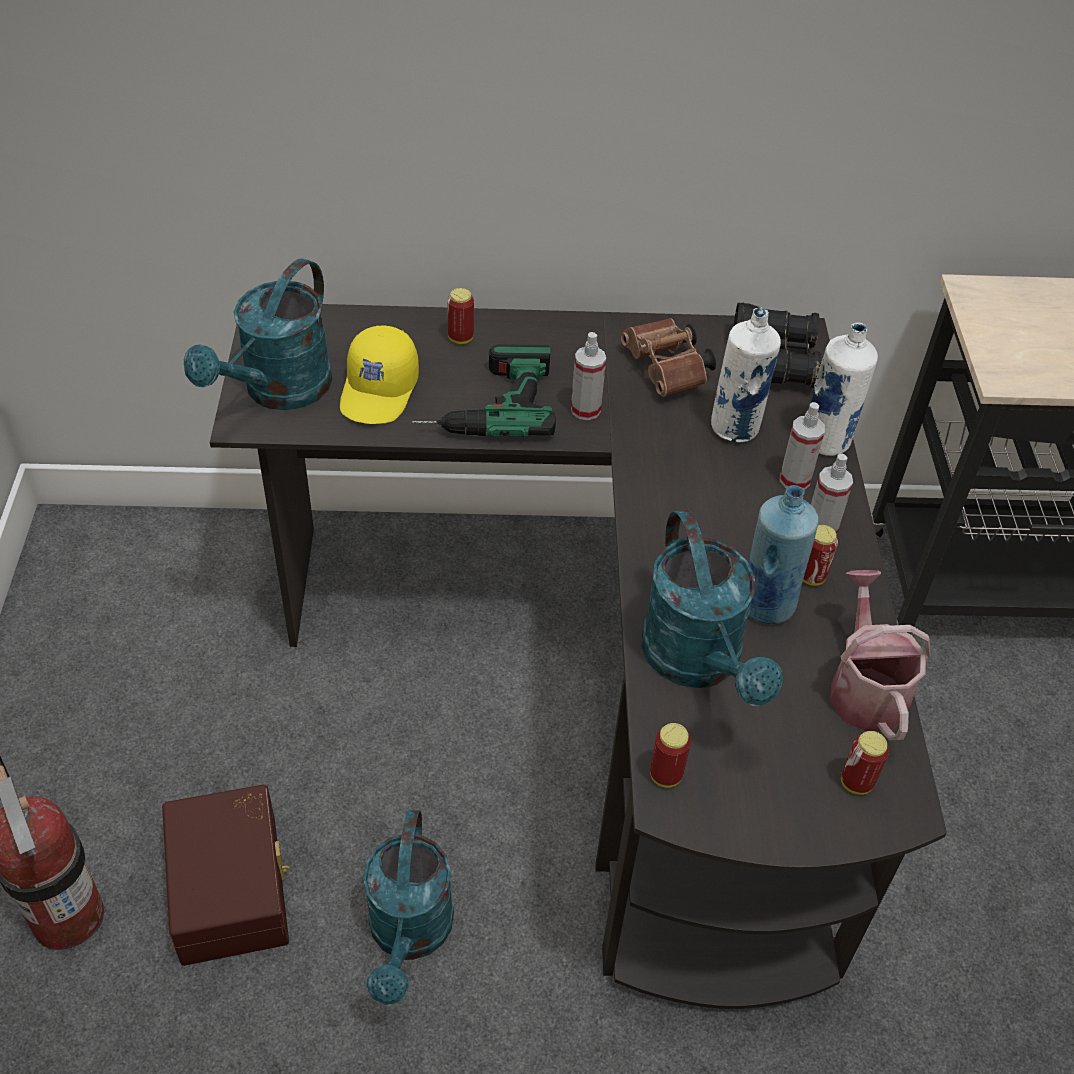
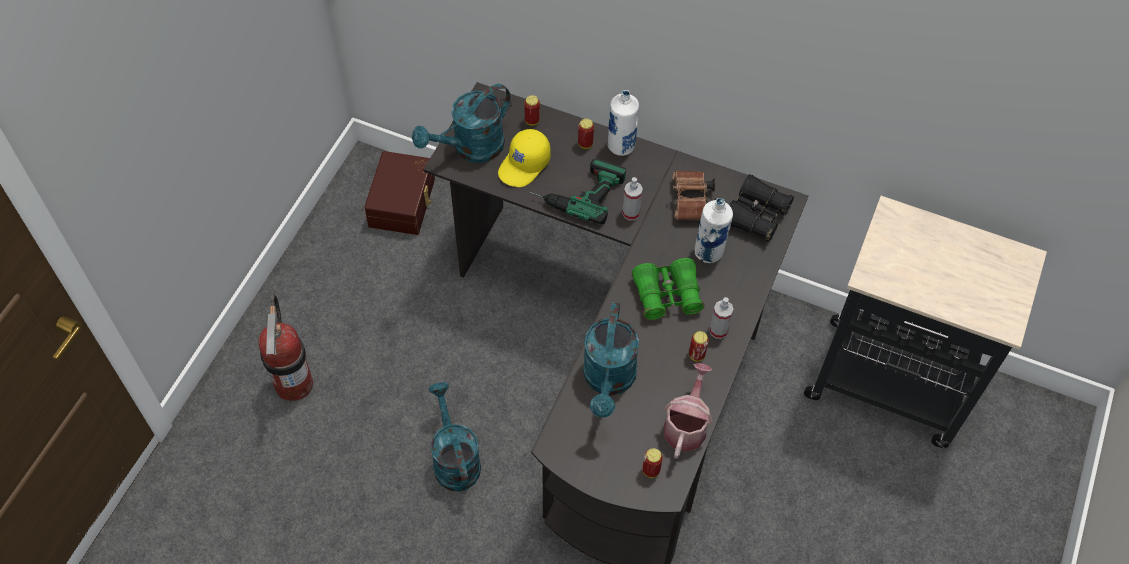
camera: 25 degrees right, 10 degrees up
(233, 887) = (378, 400): brown storage box -> brown storage box (404, 202)
(409, 935) = (454, 458): turquoise watering can -> turquoise watering can turned 135 degrees clockwise
(665, 775) = (559, 431): can -> can (532, 121)
(711, 506) = (667, 295): none -> green binoculars
(766, 605) = (662, 362): blue bottle -> none
(794, 480) = (723, 295): spray bottle -> none
(826, 441) = (756, 277): white bottle -> white bottle (621, 146)

